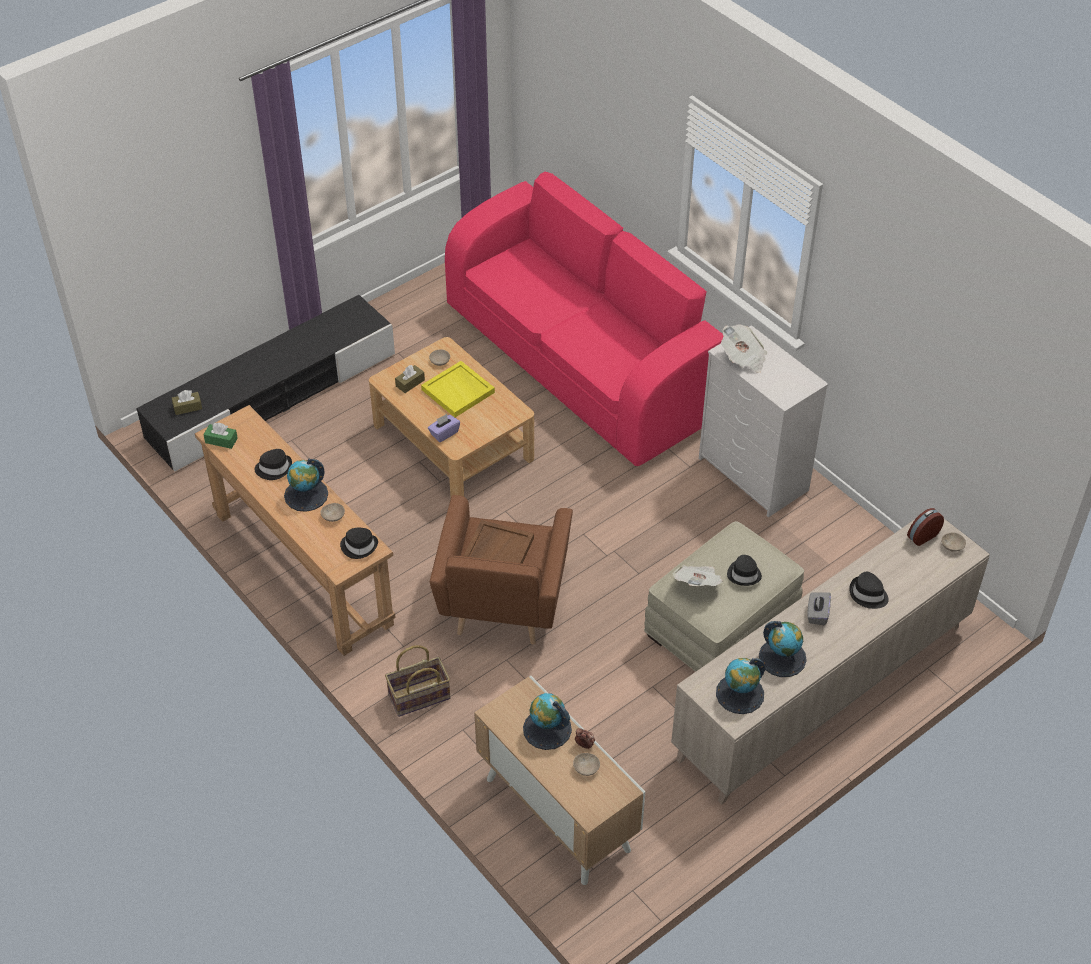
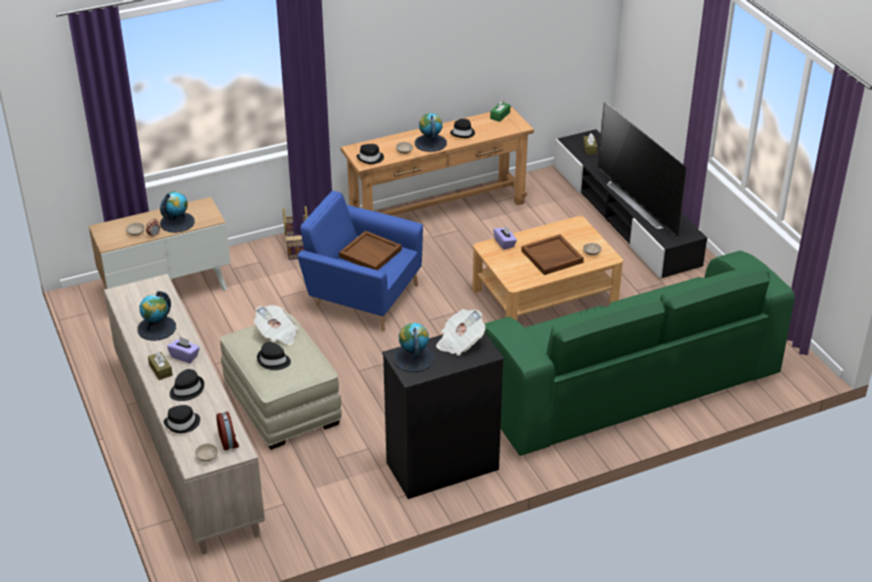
camera: 105 degrees right, 10 degrees down
(302, 350) = (641, 203): none -> television
(410, 383) = (569, 234): brown tissue box -> brown tissue box (160, 370)
(458, 391) = (552, 257): yellow tray -> brown tray
(503, 603) = (362, 296): brown armchair -> blue armchair
(580, 361) = (627, 386): pink sofa -> green sofa
(740, 694) = (139, 300): globe -> globe (413, 358)
(754, 475) = (441, 466): white dresser -> black dresser
(817, 614) = (185, 356): grey tissue box -> purple tissue box
(918, 581) = (182, 423): none -> black hat

